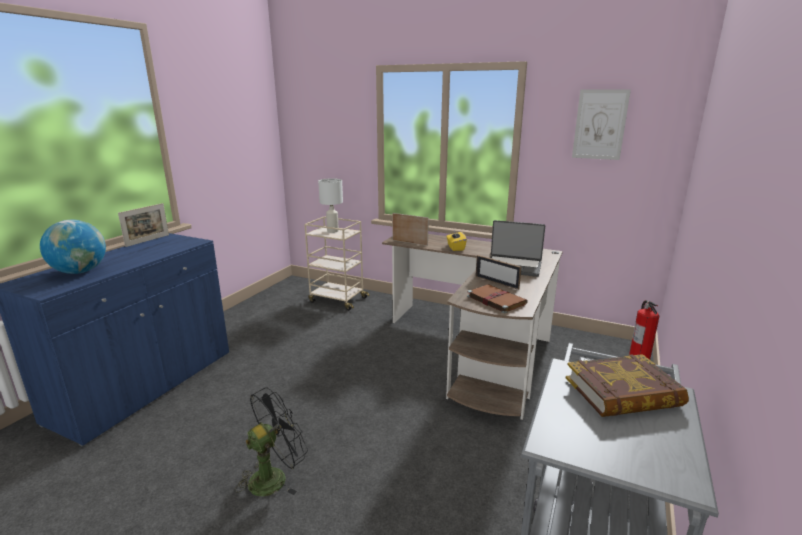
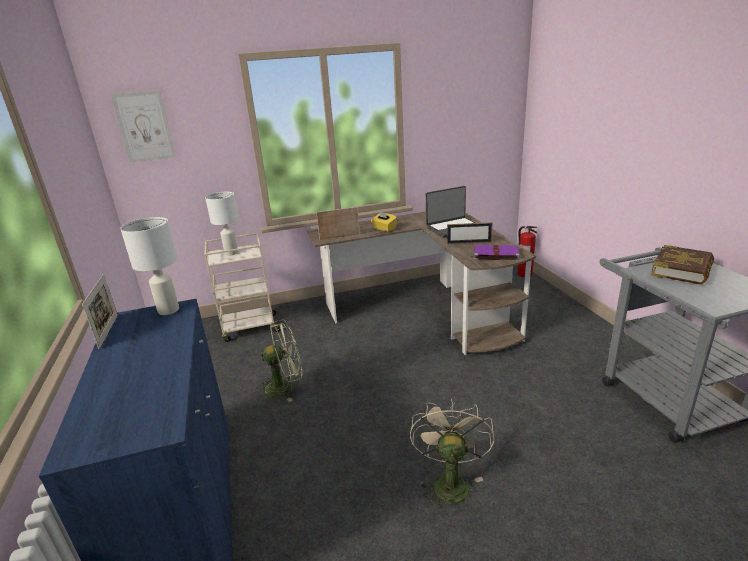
camera: 40 degrees left, 5 degrees up
(80, 271) = (130, 395): globe -> none
(188, 241) = (167, 310): none -> white table lamp
(274, 476) = (449, 481): black fan -> beige fan
(294, 348) = (285, 387): none -> green fan
(495, 300) = (495, 254): brown book -> purple book
(600, 124) = (463, 94): picture -> picture (144, 126)

